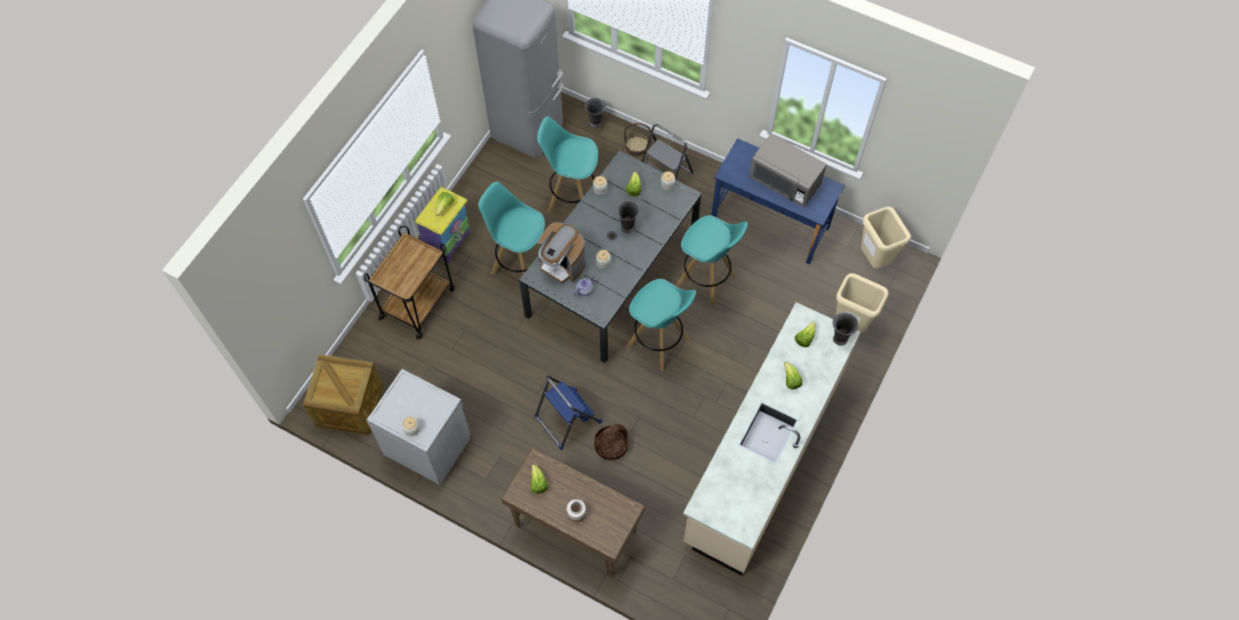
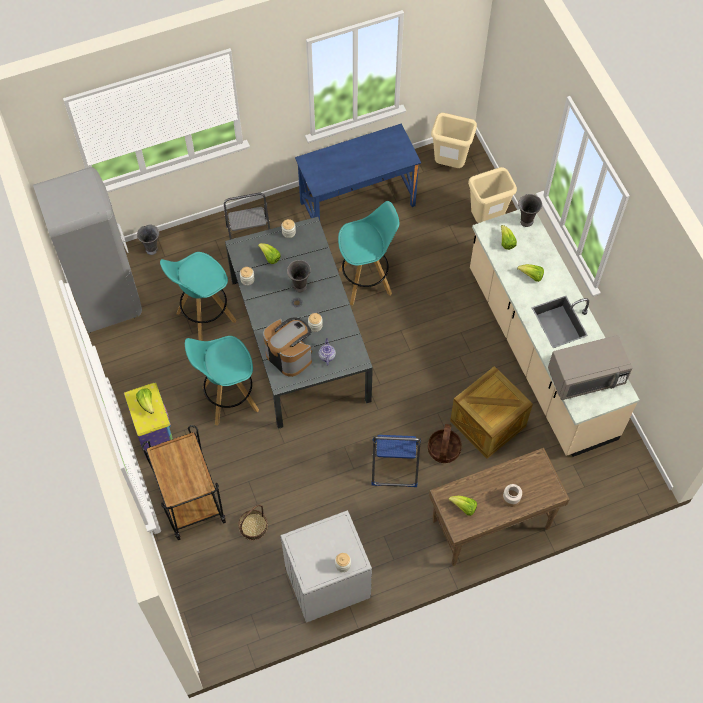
camera: 50 degrees left, 0 degrees up
(350, 405) = (237, 619): crate -> crate (488, 423)
(562, 264) = (289, 355): coffee machine -> coffee machine turned 120 degrees counterclockwise
(637, 146) = (203, 237): basket -> basket (253, 526)
(658, 344) = (388, 353): turquoise stool -> none
(784, 182) = (362, 157): grey microwave -> grey microwave (585, 377)

